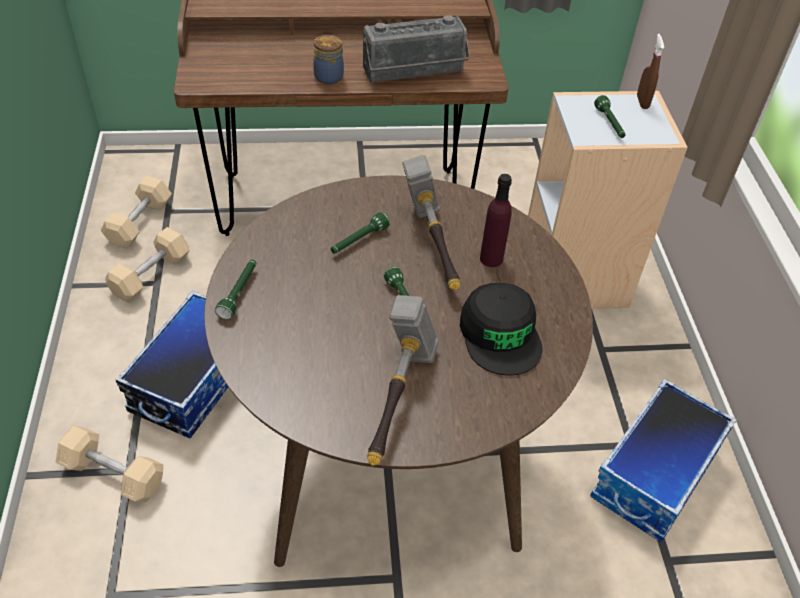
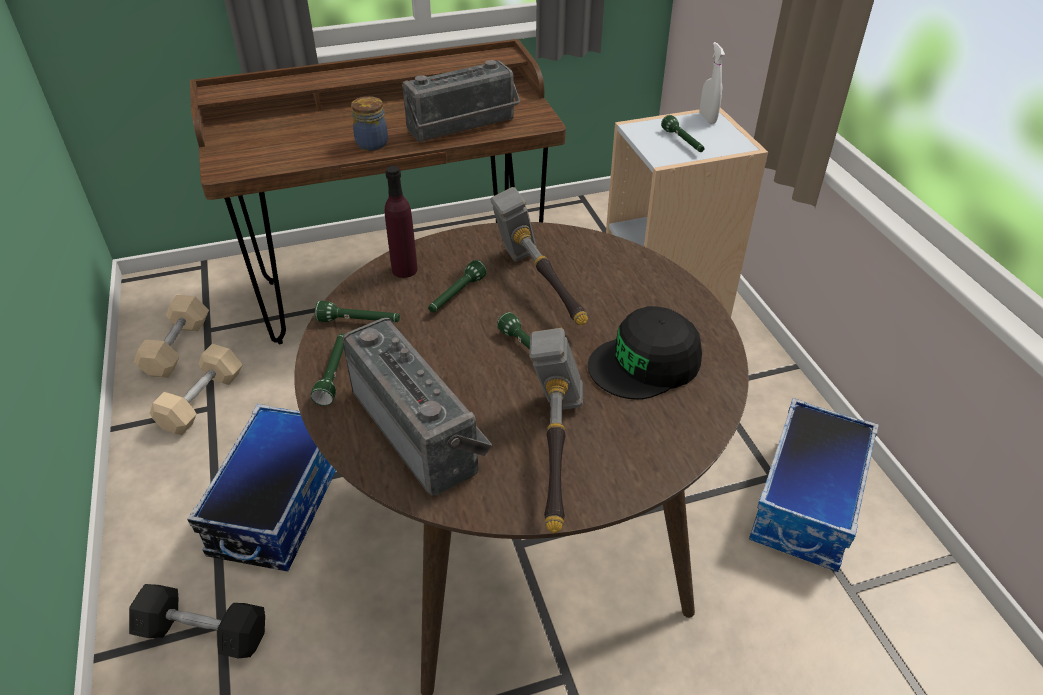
camera: 10 degrees left, 5 degrees down
(113, 474) = (203, 632): beige dumbbell -> black dumbbell
(272, 250) = (359, 322): none -> green flashlight
(297, 354) = (421, 428): none -> radio
(491, 258) = (608, 289): purple bottle -> purple bottle (404, 270)
(500, 334) = (645, 364): black cap -> black cap turned 90 degrees clockwise
(642, 102) = (707, 118): brown spray bottle -> white spray bottle

